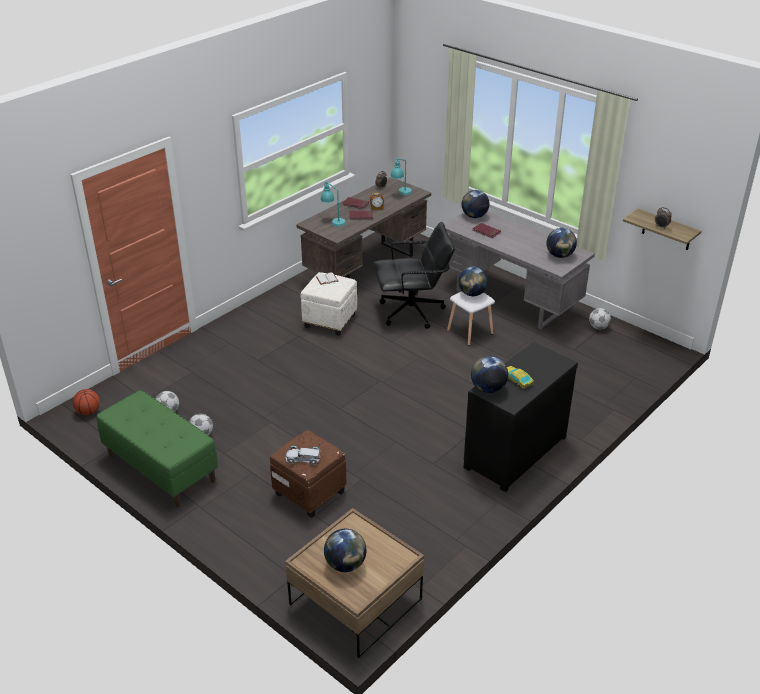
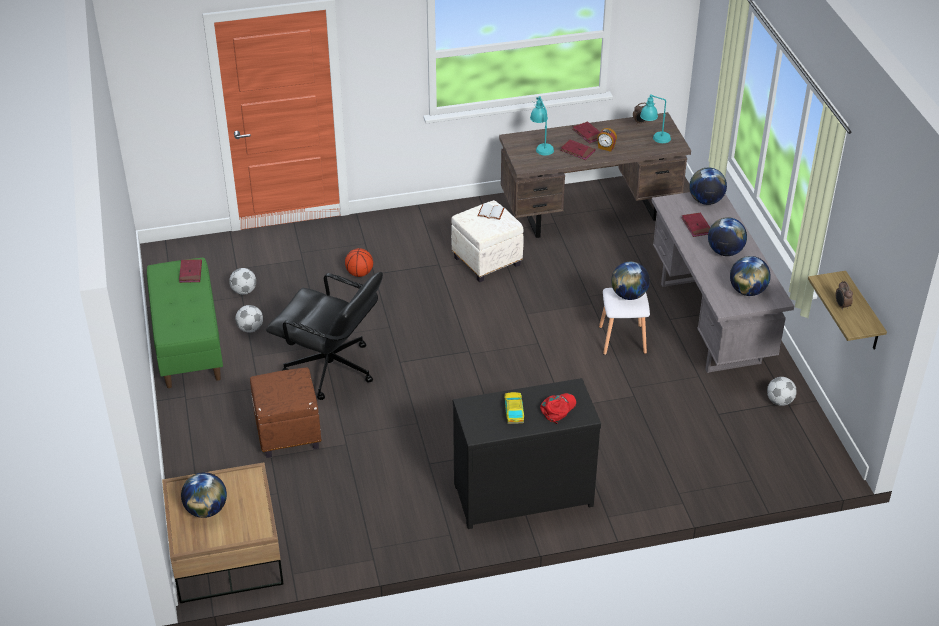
camera: 35 degrees right, 5 degrees up
(88, 412) = (179, 259): basketball -> basketball (359, 273)
(141, 404) = (190, 272): none -> red book
(303, 457) = (273, 392): white toy car -> none
(412, 312) = (584, 289): black office chair -> black office chair (331, 370)
(488, 389) = (474, 406): globe -> globe (725, 252)
(542, 366) = (558, 409): none -> red cap

